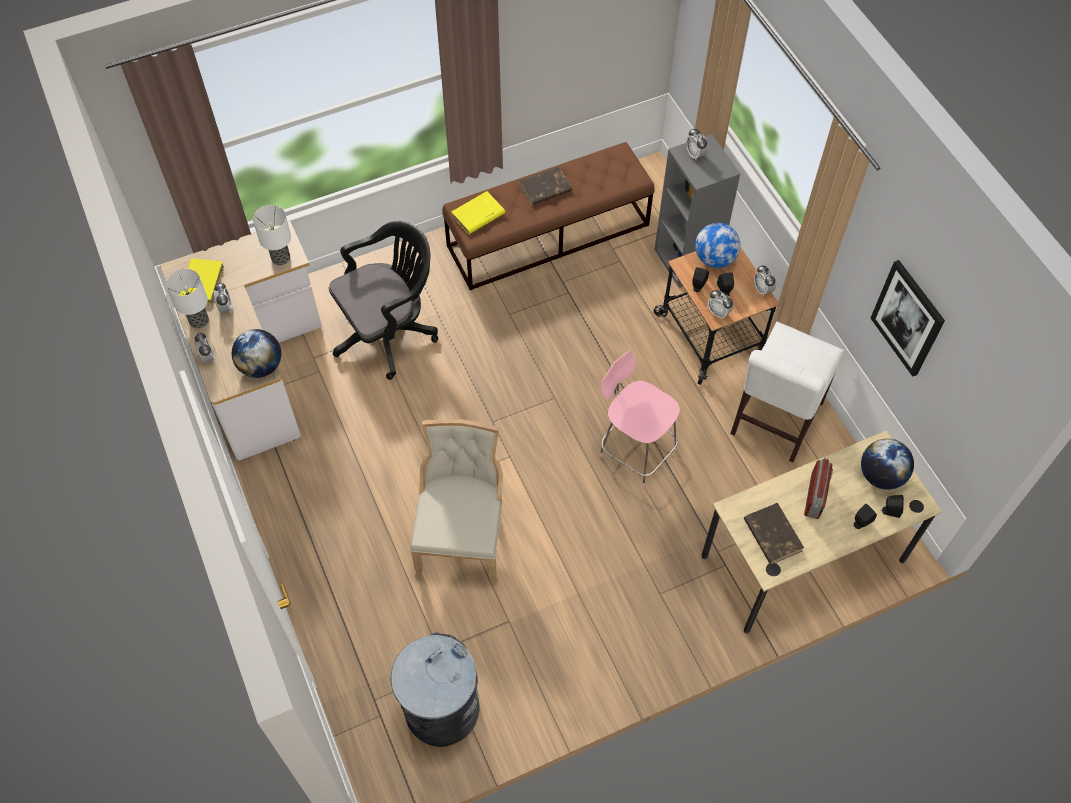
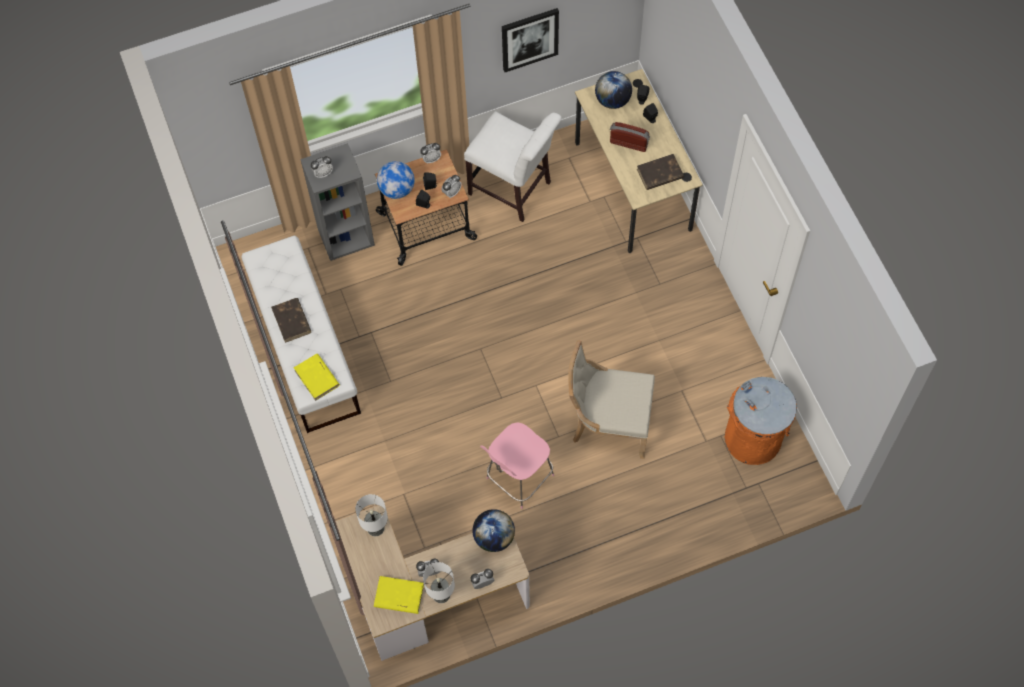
camera: 85 degrees left, 5 degrees up
(389, 332) = (401, 482): black office chair -> none
(441, 709) = (753, 439): grey trash can -> orange trash can
(549, 235) = (304, 345): brown bench -> white bench
(635, 450) = (534, 291): pink chair -> pink chair (518, 478)

